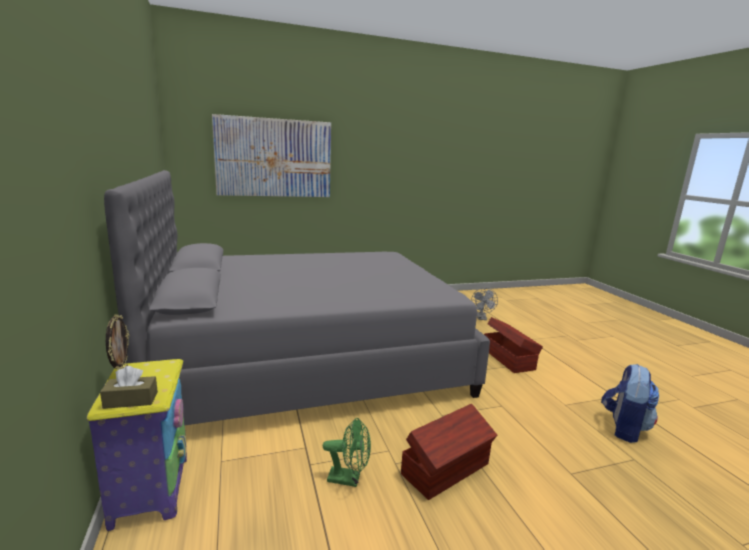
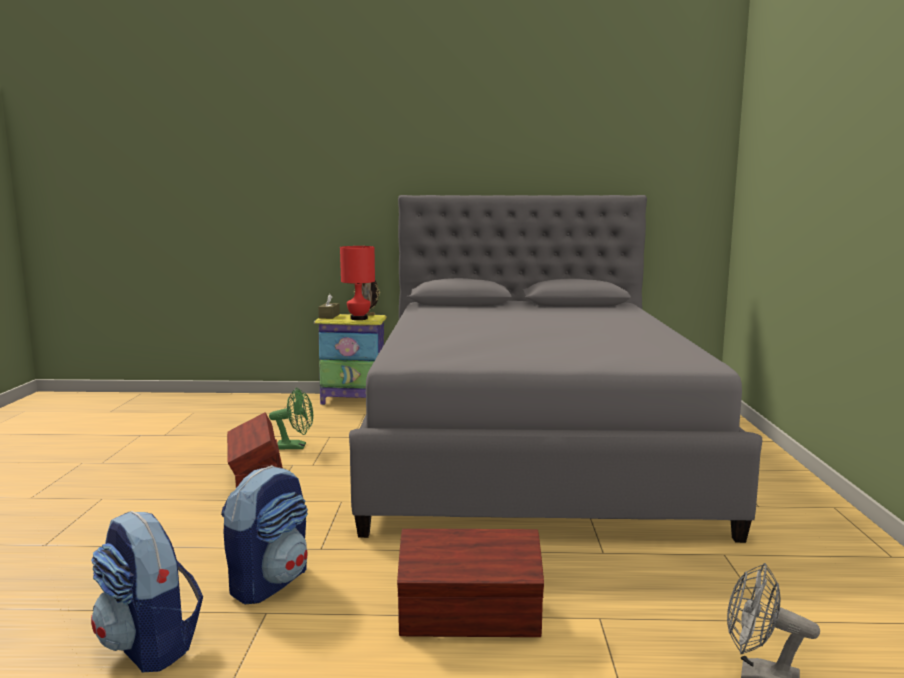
camera: 110 degrees right, 5 degrees down
(159, 373) = (359, 318): none -> red table lamp
(274, 158) = (802, 172): picture -> none
(349, 479) = (296, 447): green fan -> green fan turned 120 degrees counterclockwise
(546, 412) = (269, 582): none -> backpack

